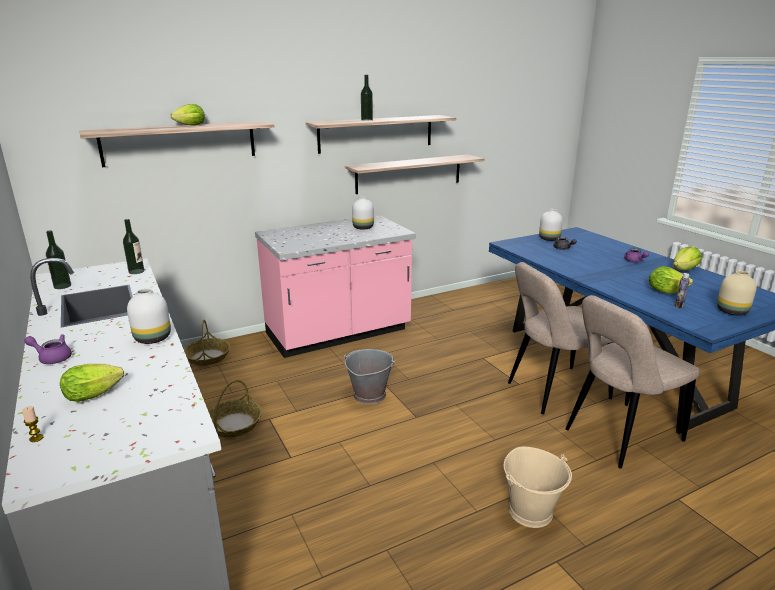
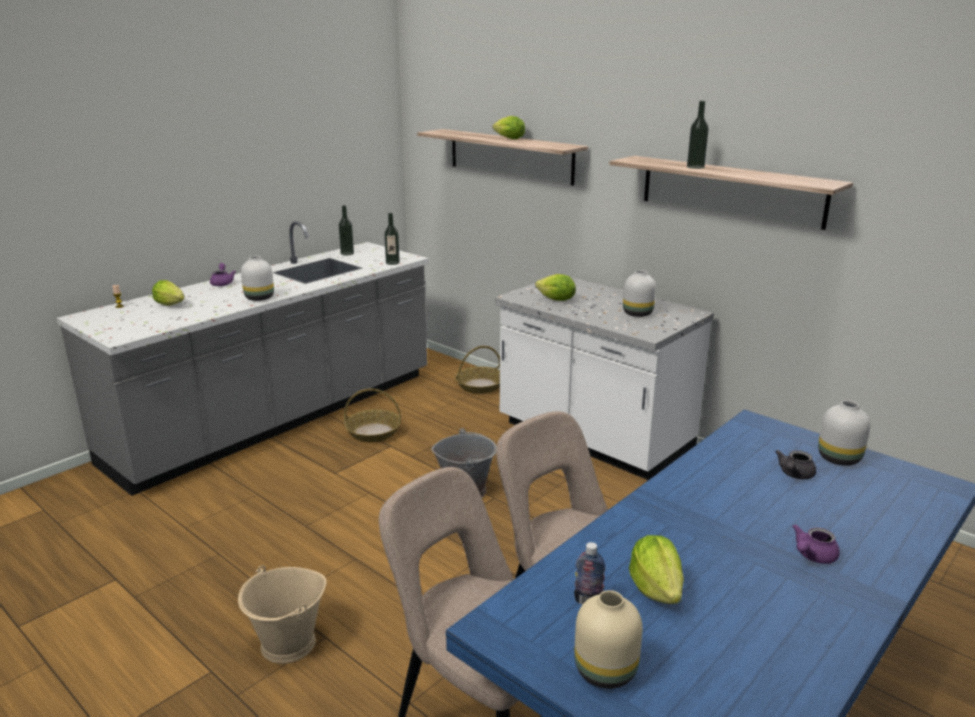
camera: 70 degrees right, 0 degrees up
(338, 333) = (593, 439): pink counter -> white counter
(409, 173) = (779, 267): shelf -> none
(684, 270) = (829, 624): lettuce -> lettuce (556, 300)

